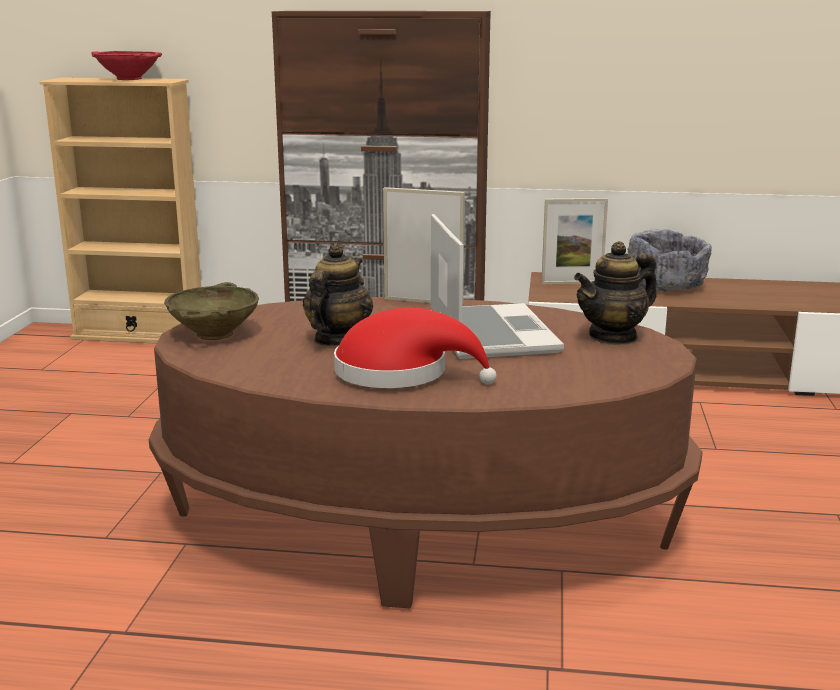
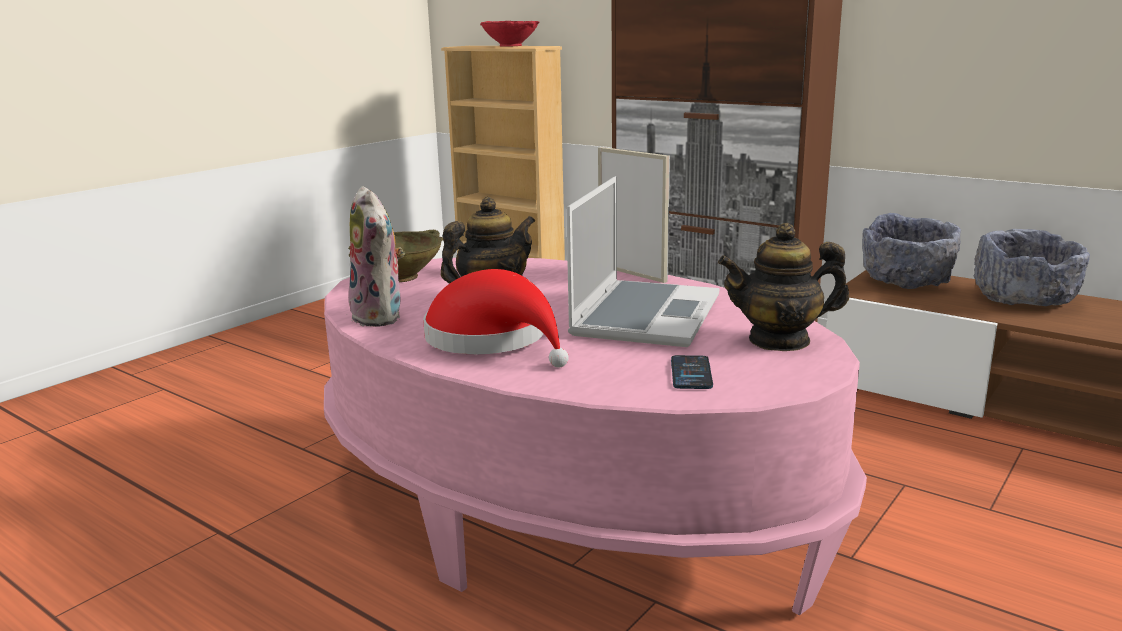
camera: 30 degrees right, 0 degrees up
(264, 371) = (382, 317): none -> plush toy
(419, 522) = (565, 505): brown coffee table -> pink coffee table
(572, 283) = (906, 281): picture frame -> grey bowl
(590, 371) = (691, 373): none -> phone

